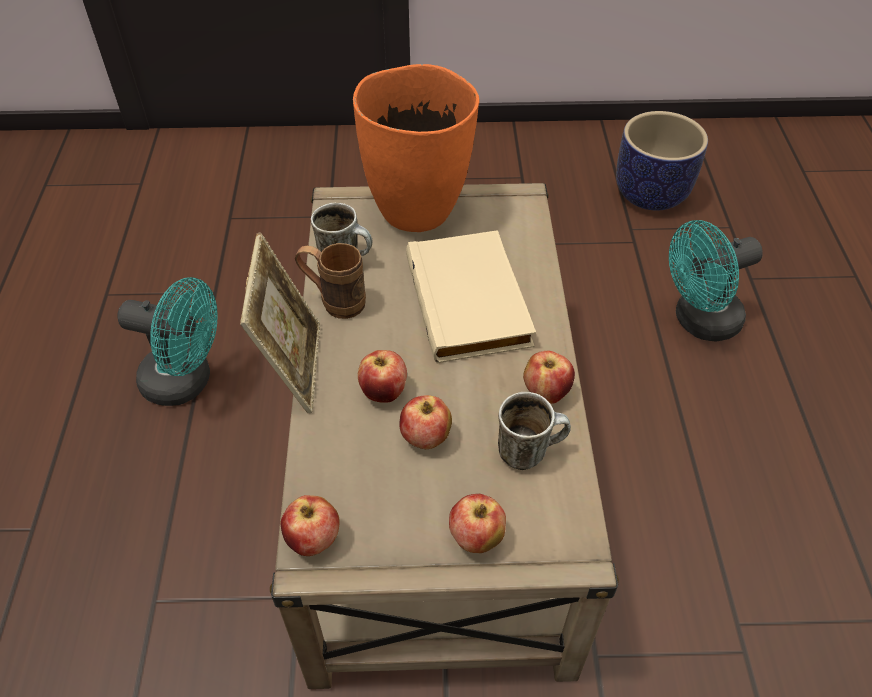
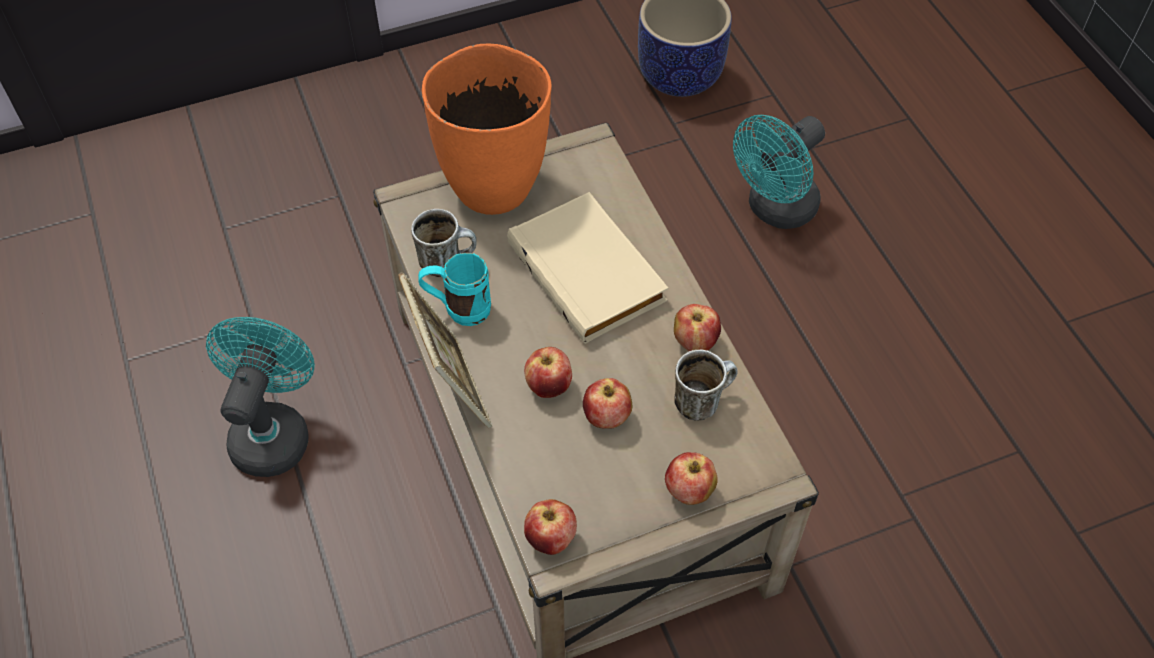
camera: 20 degrees left, 5 degrees up
(187, 381) = (273, 430): turquoise fan -> turquoise fan turned 75 degrees counterclockwise
(334, 301) = (458, 310): brown mug -> turquoise mug

